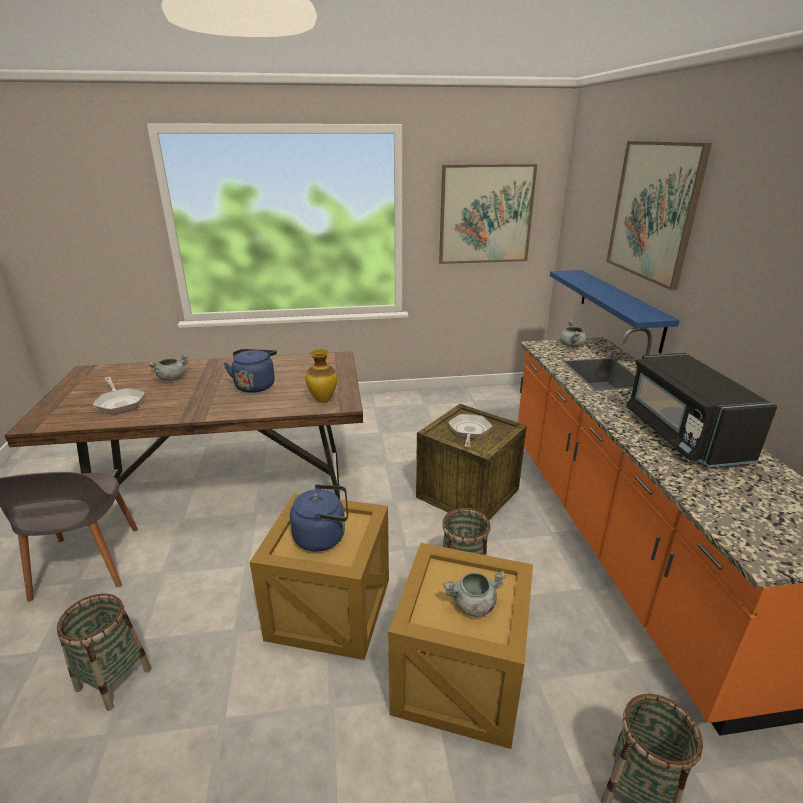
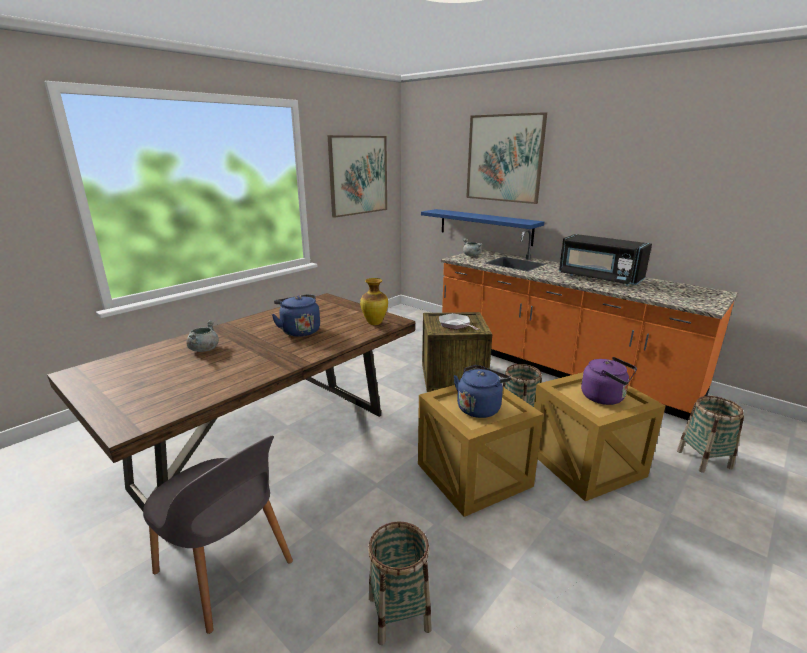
camera: 40 degrees left, 5 degrees down
(120, 403) = (192, 380): frying pan -> none
(473, 605) = (605, 398): grey cooking pot -> purple kettle

